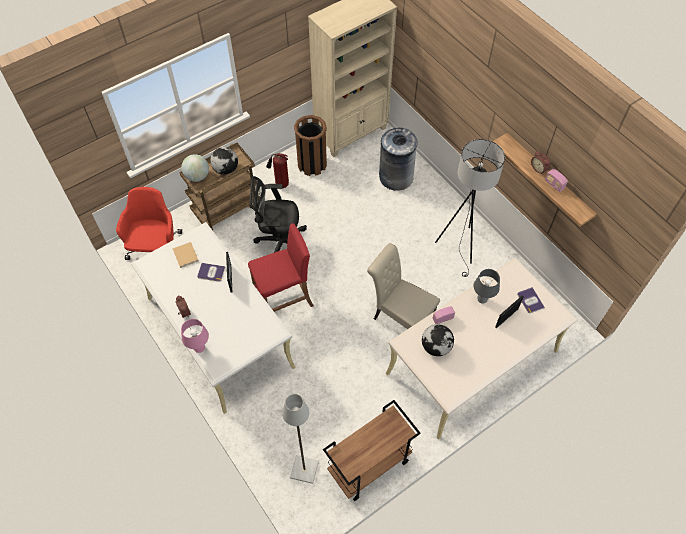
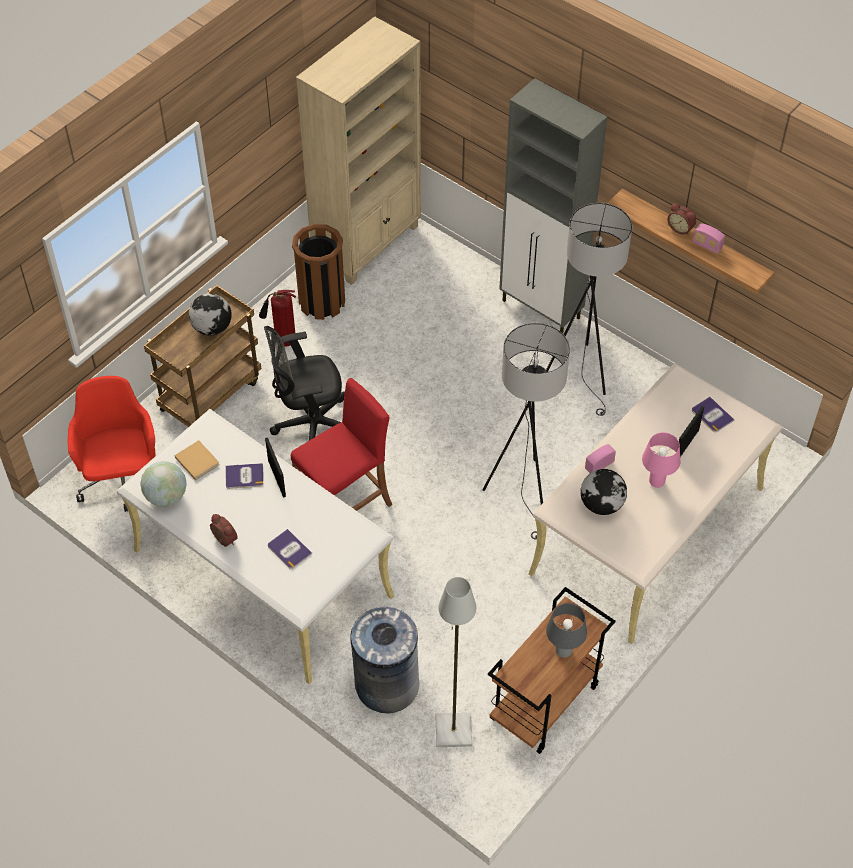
camera: 15 degrees left, 5 degrees down
(197, 176) = (172, 347): globe -> globe (166, 496)
(200, 348) = (265, 582): pink table lamp -> pink table lamp (656, 482)
(222, 329) = (289, 549): none -> book
(395, 177) = (456, 295): grey trash can -> grey trash can (386, 685)
(399, 317) = (524, 492): beige chair -> grey floor lamp
(447, 198) = (541, 310): none -> grey cabinet
(482, 299) = (646, 428): grey table lamp -> grey table lamp (563, 651)

